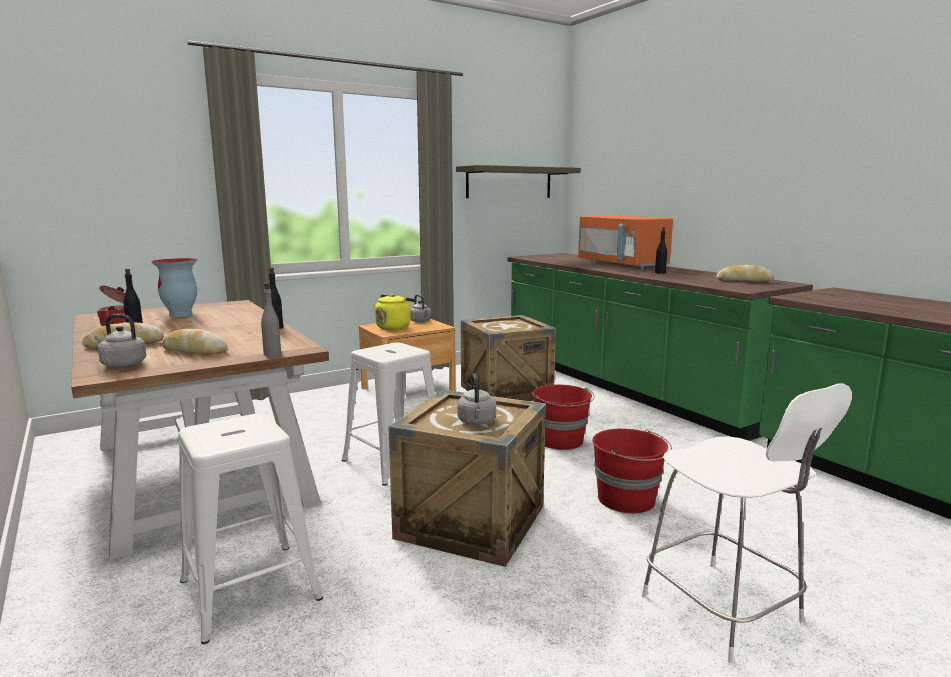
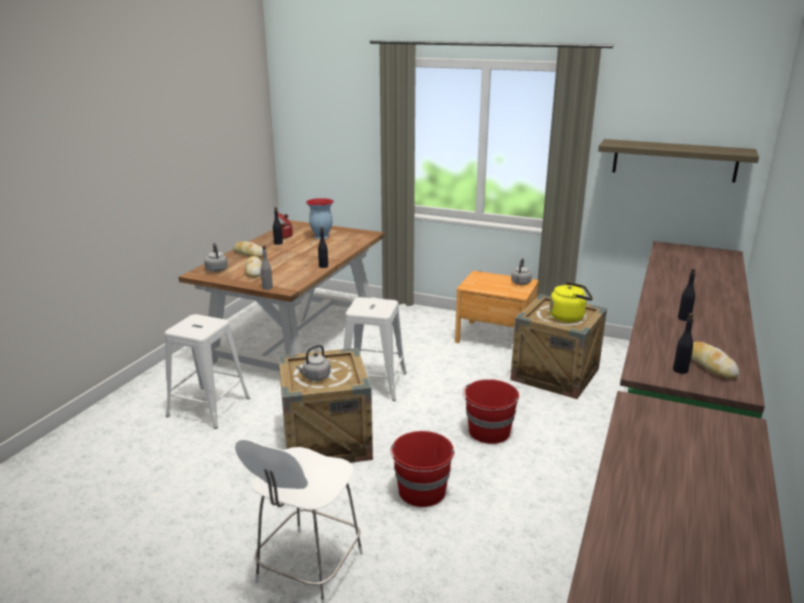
camera: 55 degrees right, 10 degrees up
(394, 327) = (489, 281): yellow kettle -> yellow kettle (569, 317)
(622, 265) = (703, 293): orange microwave -> none
(747, 285) = (680, 370): none -> black bottle

